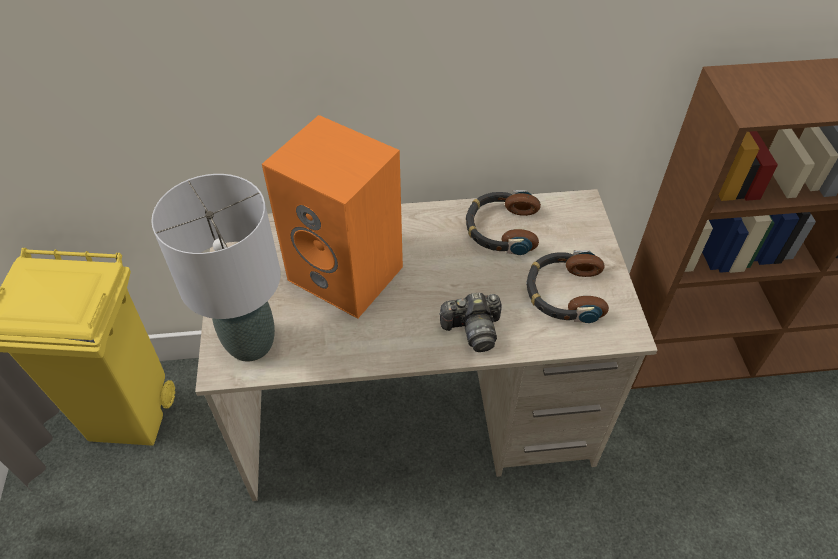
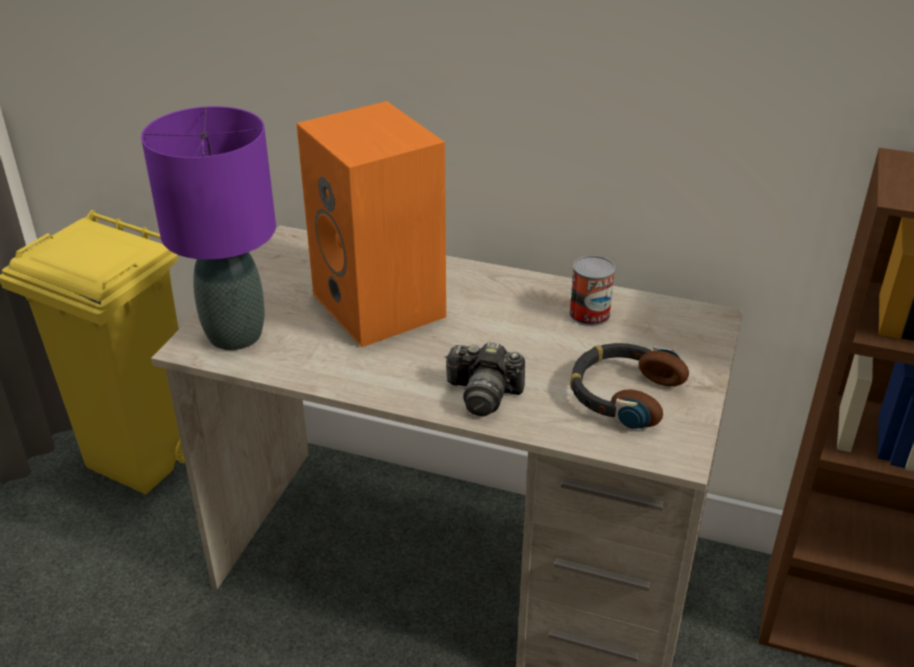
camera: 25 degrees right, 15 degrees down
(249, 343) = (234, 334): grey table lamp -> purple table lamp
(501, 229) = (589, 314): headphones -> can

